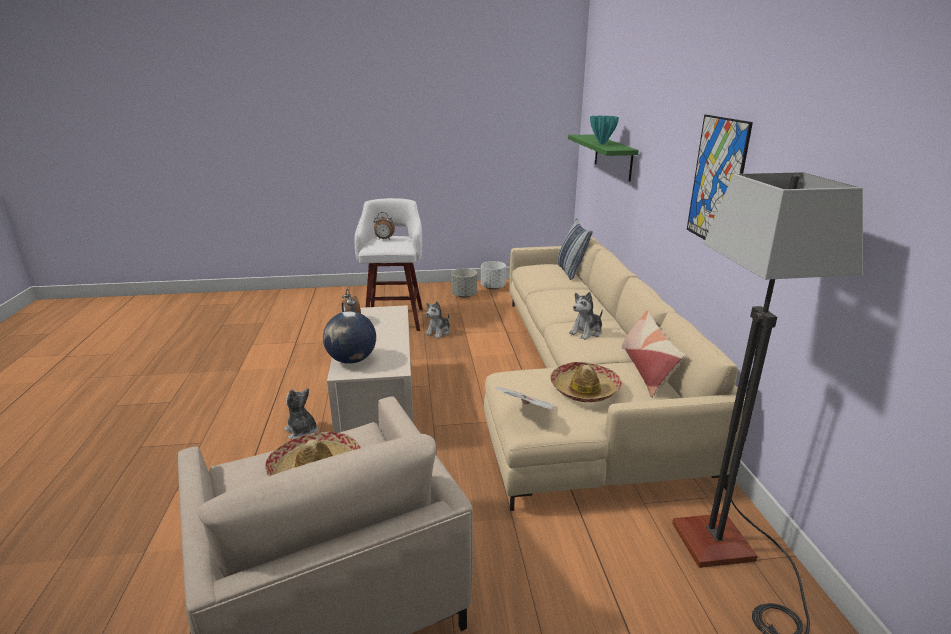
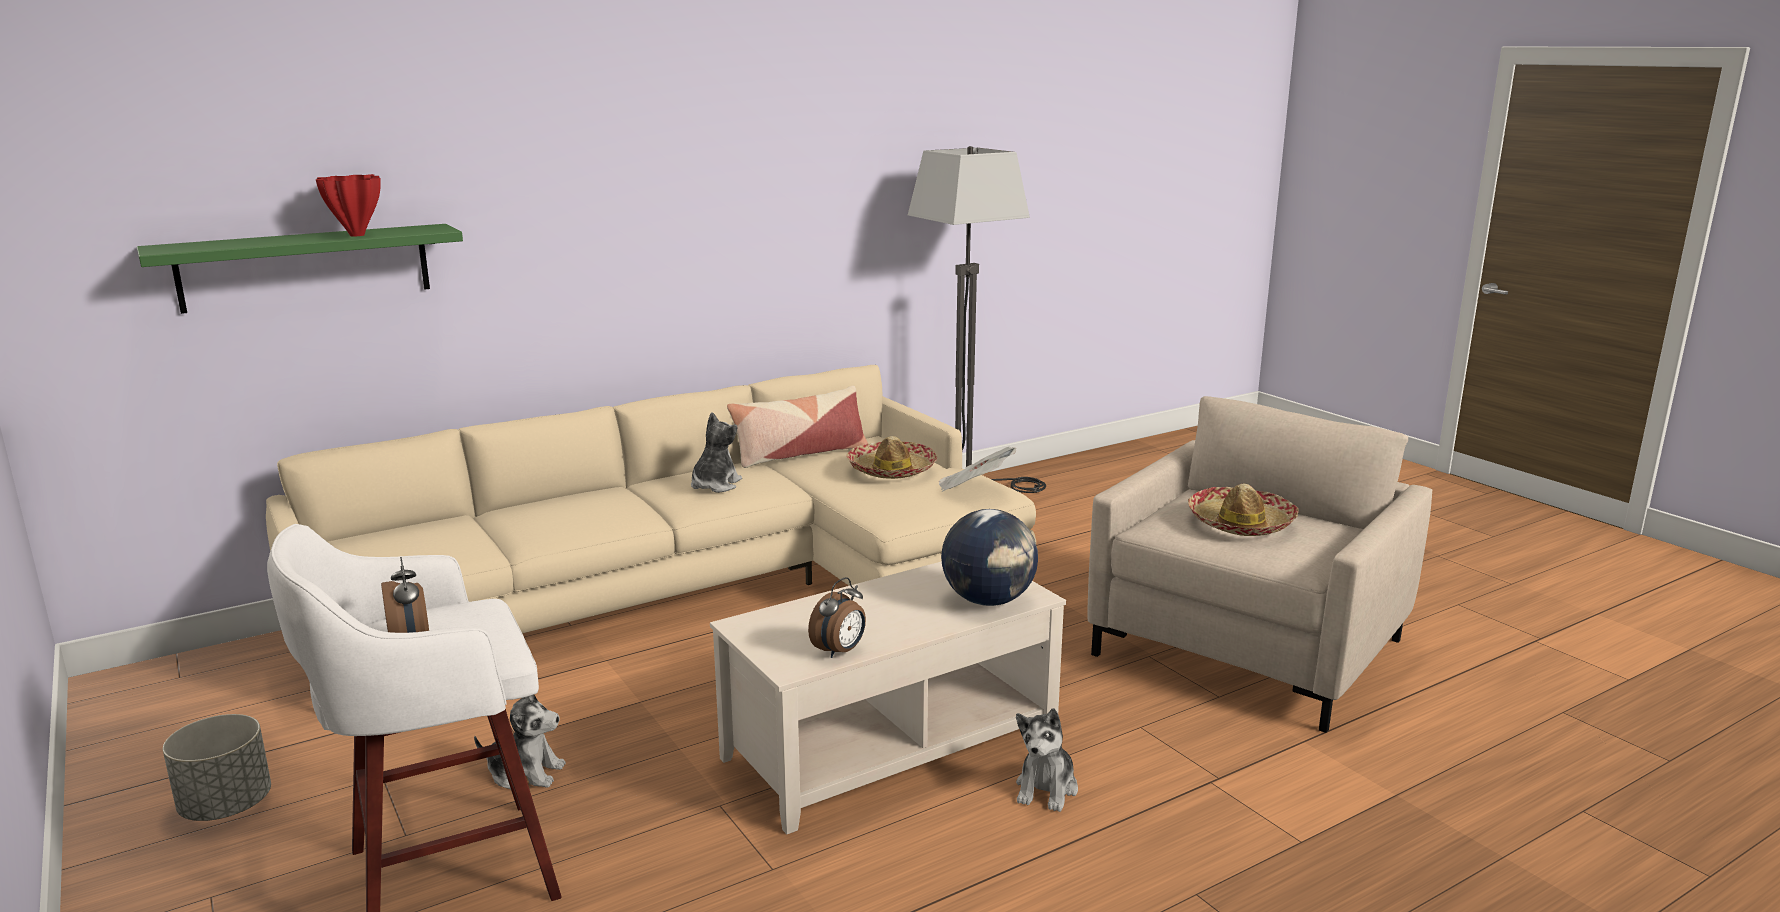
camera: 115 degrees left, 5 degrees down
(493, 287) = (151, 773): white planter -> none
(571, 271) = (389, 529): pillow -> none
(586, 332) = (715, 485): plush toy -> plush toy turned 90 degrees counterclockwise
(601, 144) = (356, 235): turquoise vase -> red vase
(717, 181) = (717, 208): picture -> none

